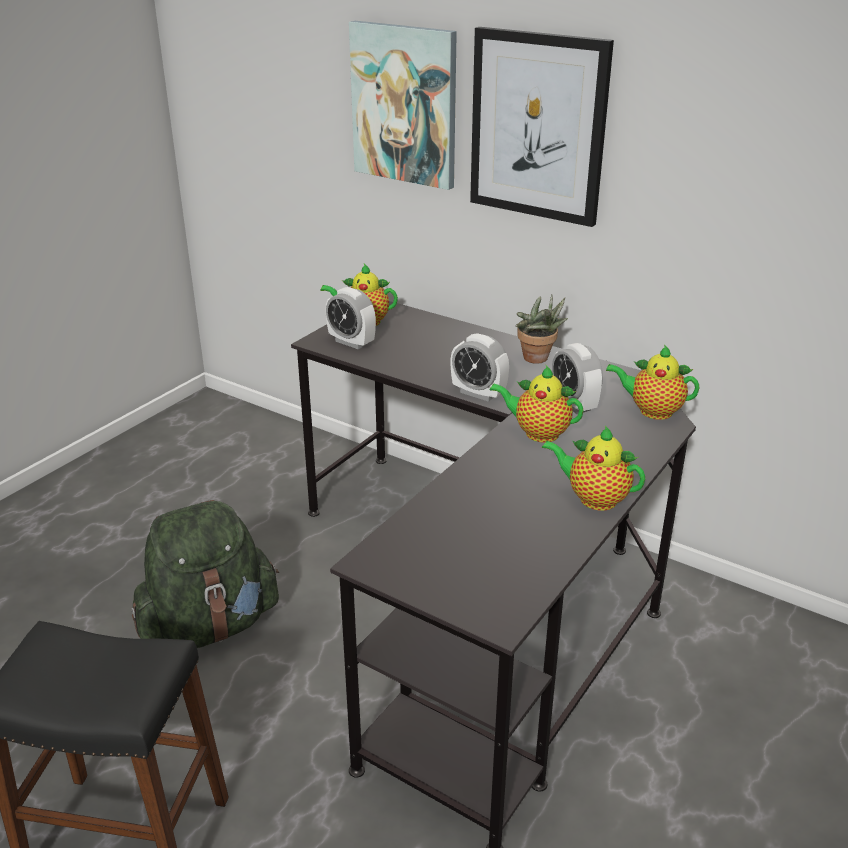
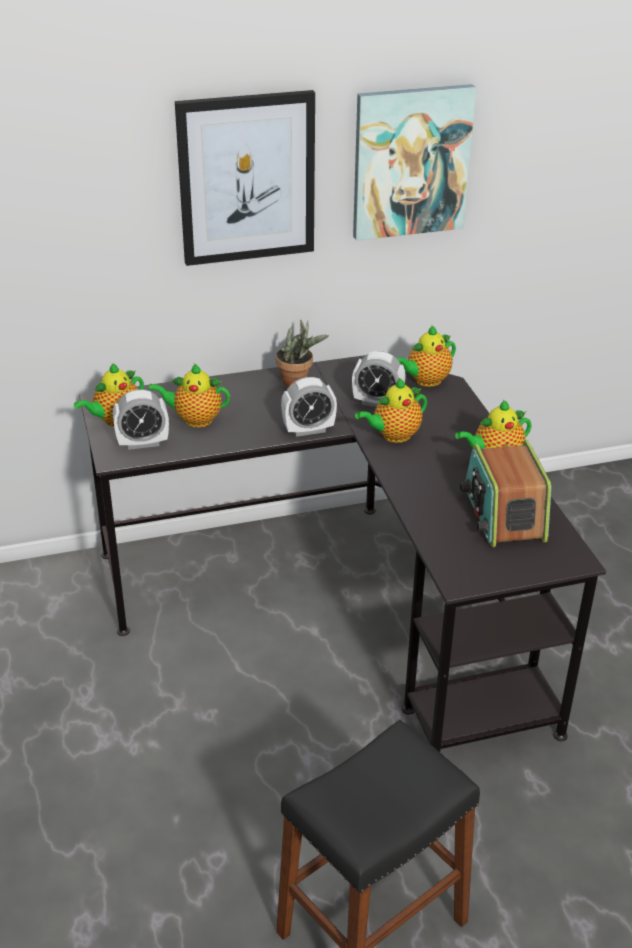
camera: 50 degrees left, 5 degrees up
(210, 625) = (190, 767): green backpack -> none
(405, 104) = (92, 192): picture -> picture (411, 162)
(413, 346) = (194, 419): none -> teapot
(510, 543) = (503, 514): none -> radio

